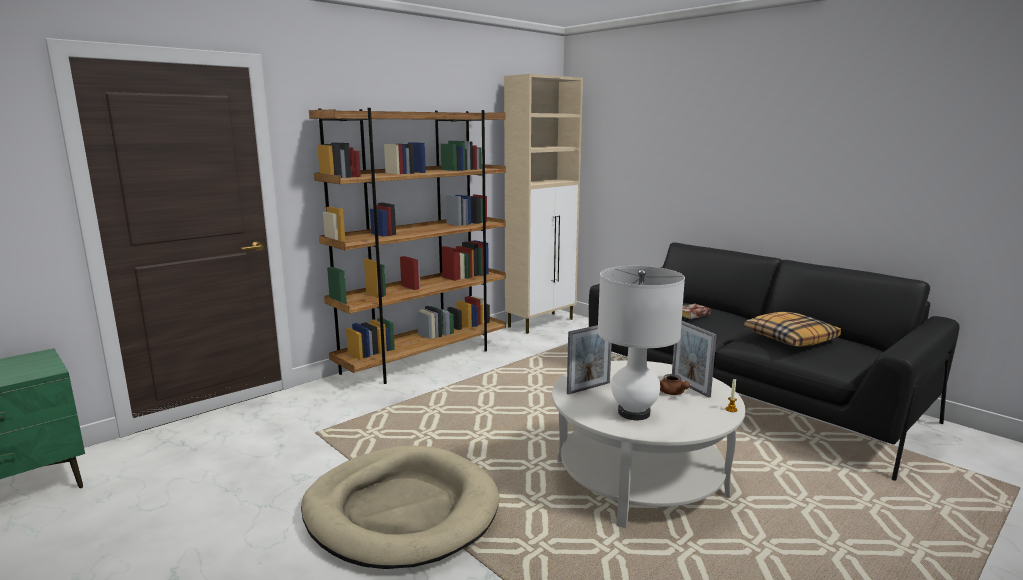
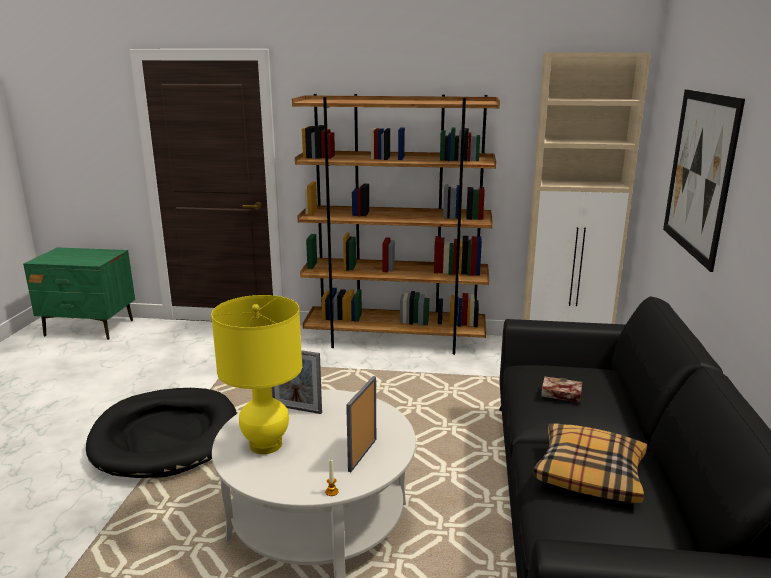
camera: 50 degrees right, 5 degrees up
(401, 511) = (166, 437): beige dog bed -> black dog bed
(633, 413) = (265, 445): white table lamp -> yellow table lamp
(669, 155) = (699, 174): none -> picture
(673, 393) = (335, 450): brown teapot -> none

